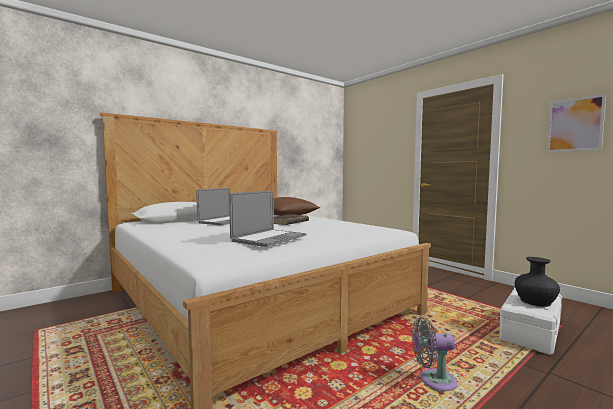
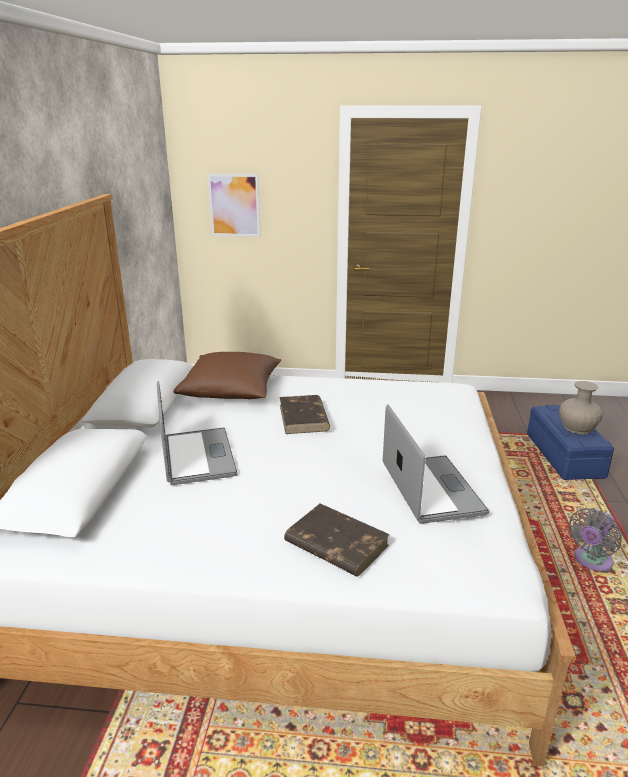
camera: 45 degrees left, 20 degrees up
(194, 239) = (335, 543): none -> brown book
(529, 331) = (563, 455): white storage box -> blue storage box
(535, 301) = (577, 427): black vase -> beige vase
(574, 124) = (559, 194): picture -> picture (234, 205)

